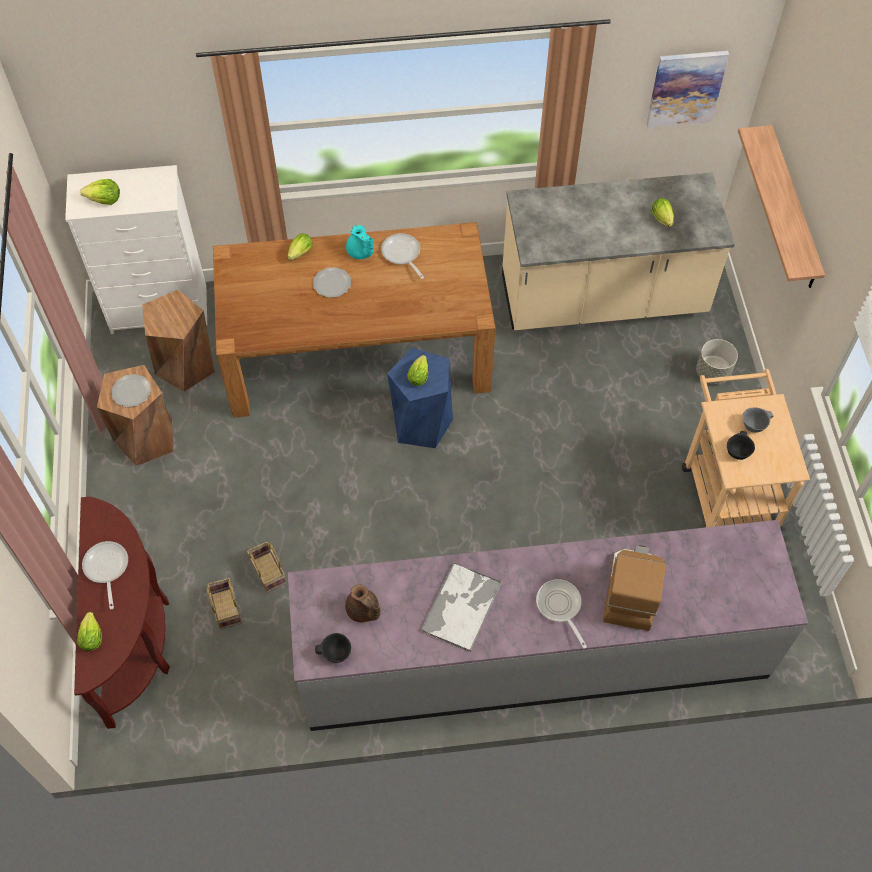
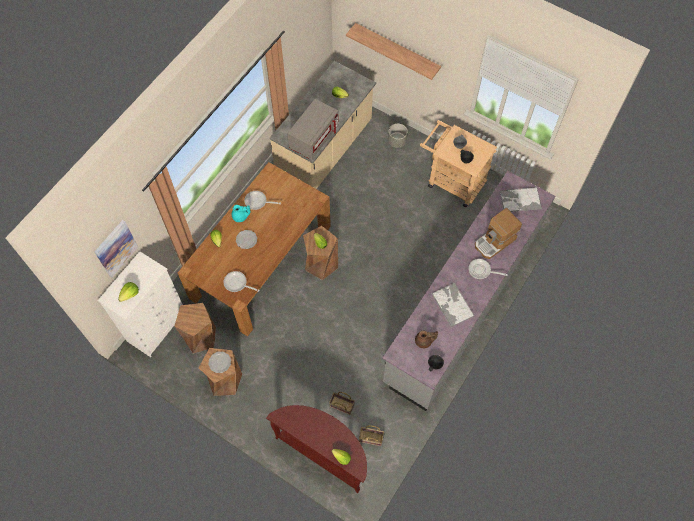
camera: 50 degrees left, 5 degrees up
(106, 569) = (312, 430): frying pan -> frying pan (237, 283)
(267, 572) = (338, 376): basket -> basket (370, 438)
(421, 423) = (321, 264): blue stool -> brown stool
(561, 237) = (313, 137): none -> grey microwave
(630, 591) = (495, 242): coffee machine -> coffee machine turned 90 degrees counterclockwise
(685, 88) = (309, 34): picture -> picture (115, 248)
(743, 575) = (520, 200): none -> tray

